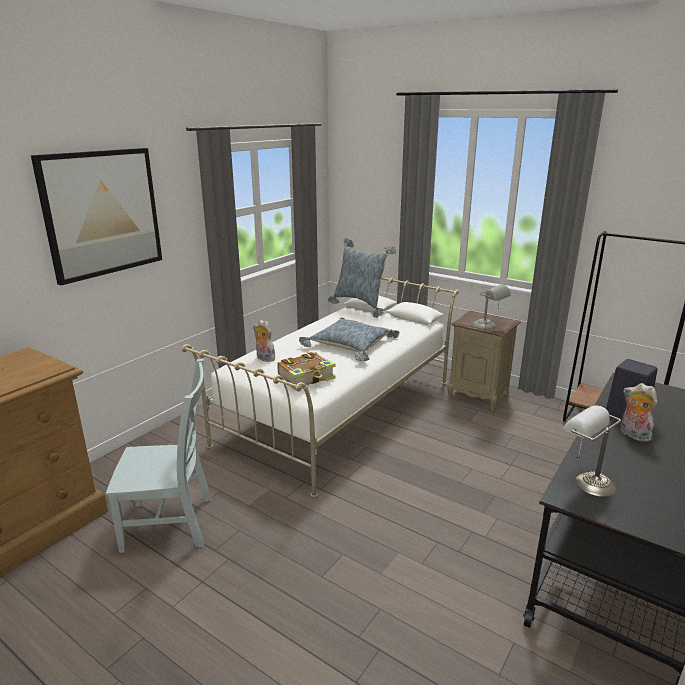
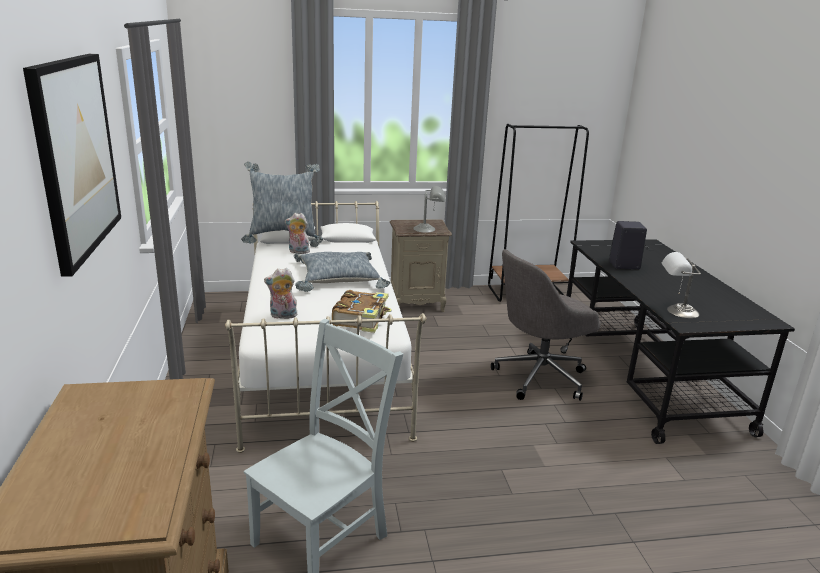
camera: 45 degrees left, 0 degrees up
(495, 503) = (539, 378): none -> grey office chair
(632, 435) = (648, 276): plush toy -> plush toy (298, 252)

